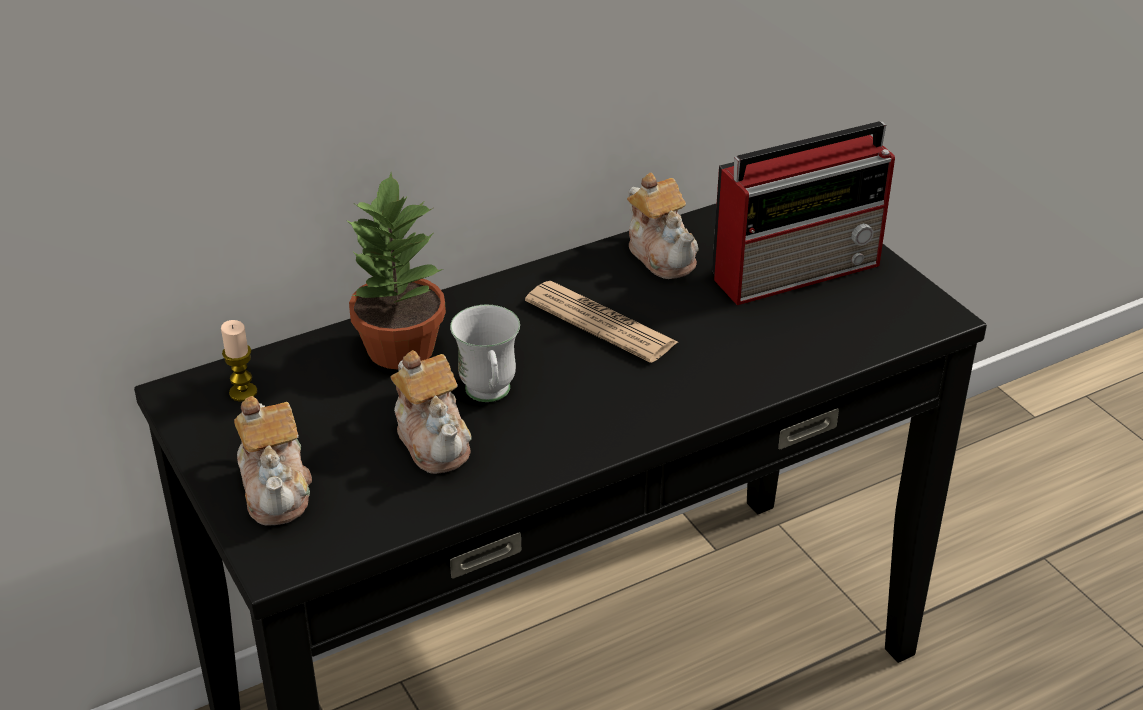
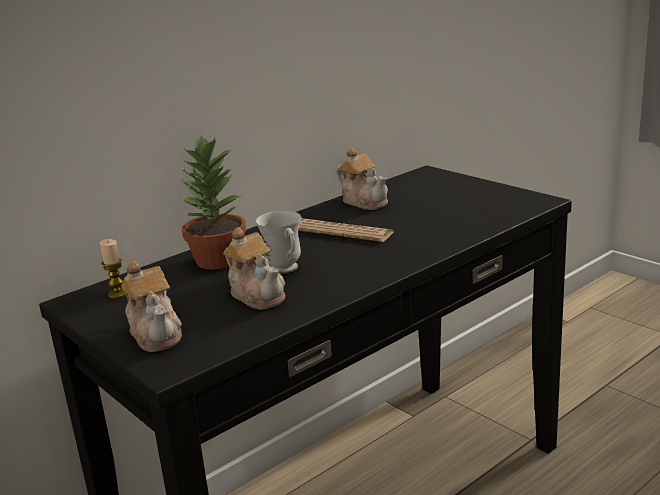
camera: 10 degrees left, 15 degrees down
(799, 270) = (449, 195): radio -> none

